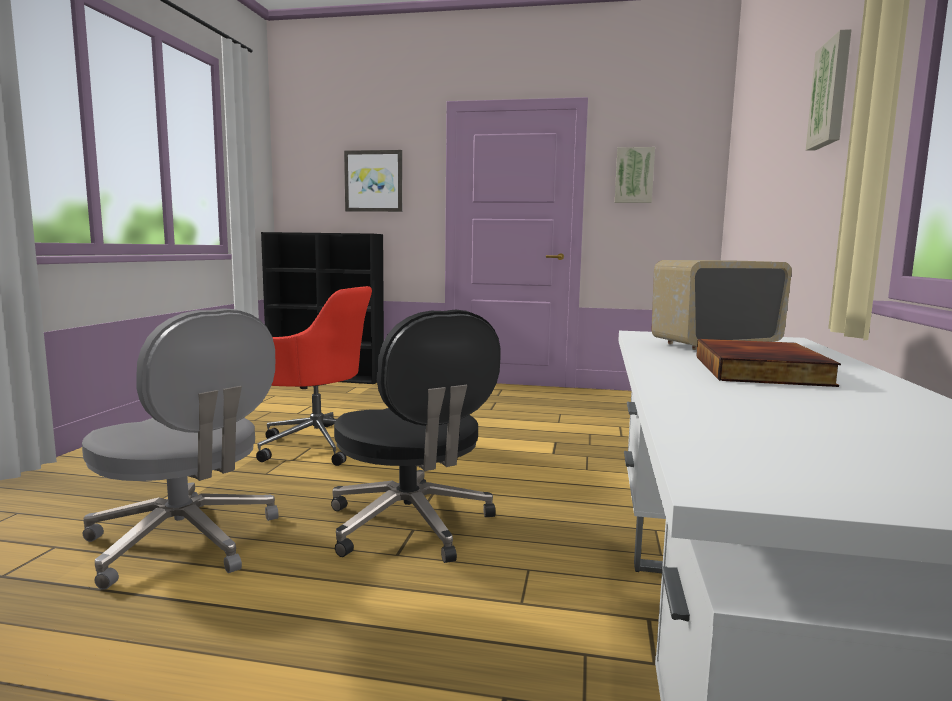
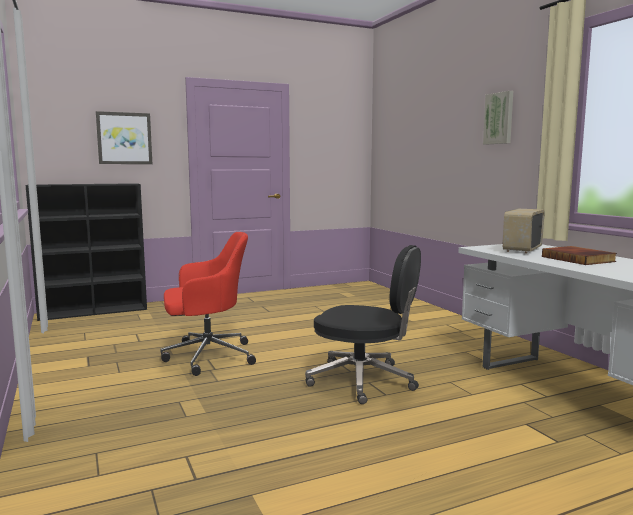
camera: 35 degrees left, 0 degrees up
(185, 542) = (264, 426): grey office chair -> none
(634, 175) = (320, 139): picture -> none

